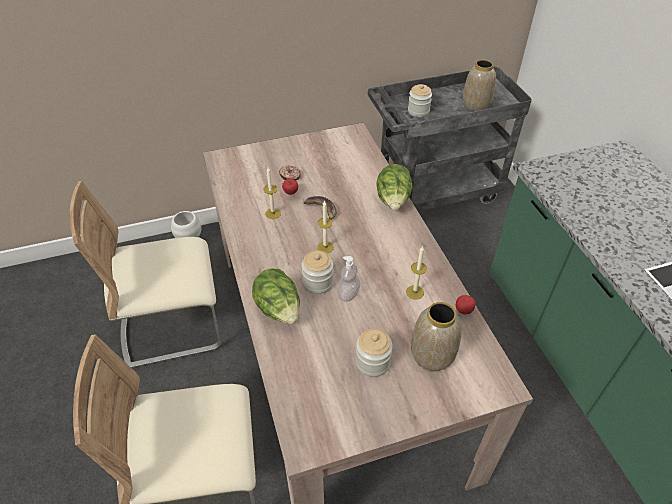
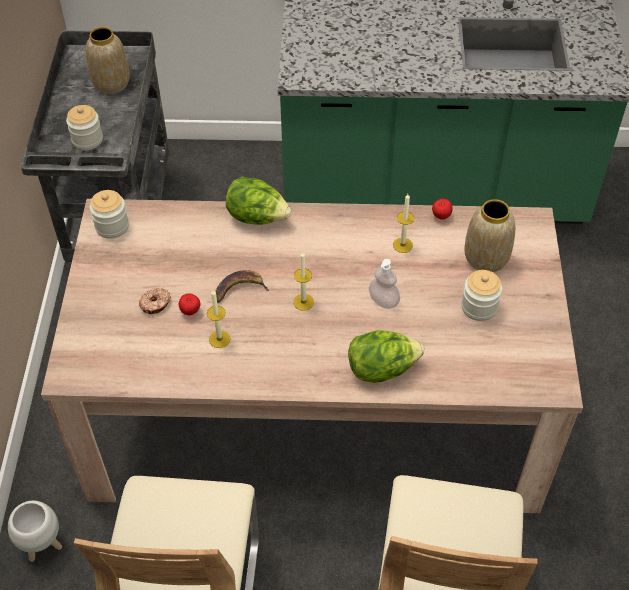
camera: 70 degrees left, 5 degrees up
(318, 283) = (356, 323): jar -> jar (112, 226)

